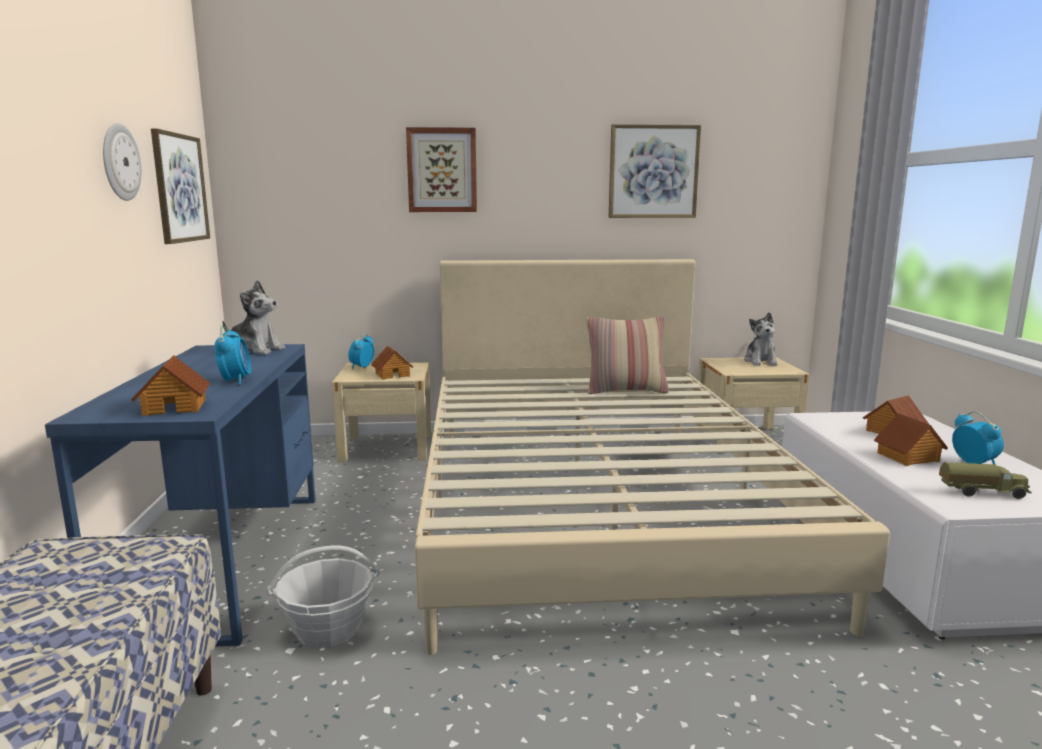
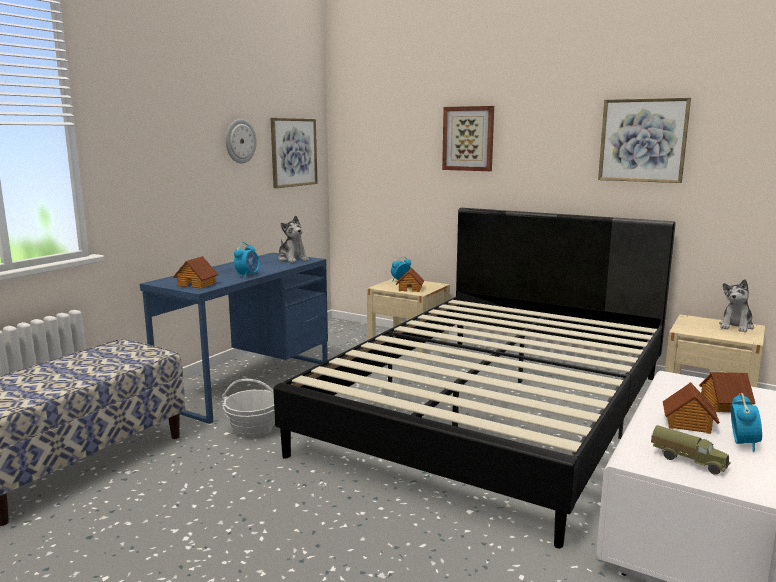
camera: 35 degrees right, 0 degrees up
(595, 504) = (495, 411): beige bed -> black bed
(625, 390) = (574, 330): pillow -> none

